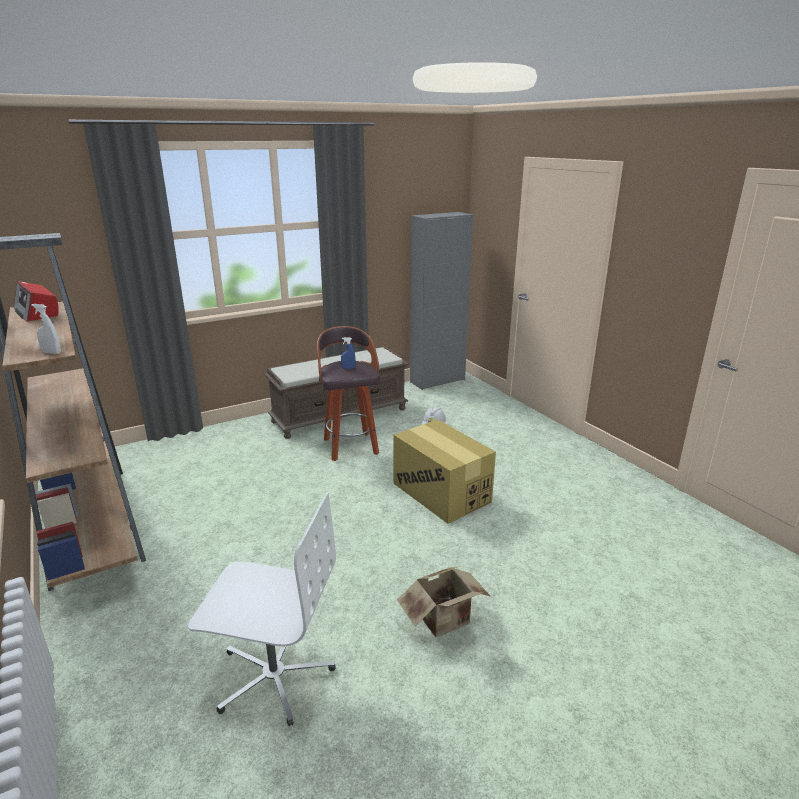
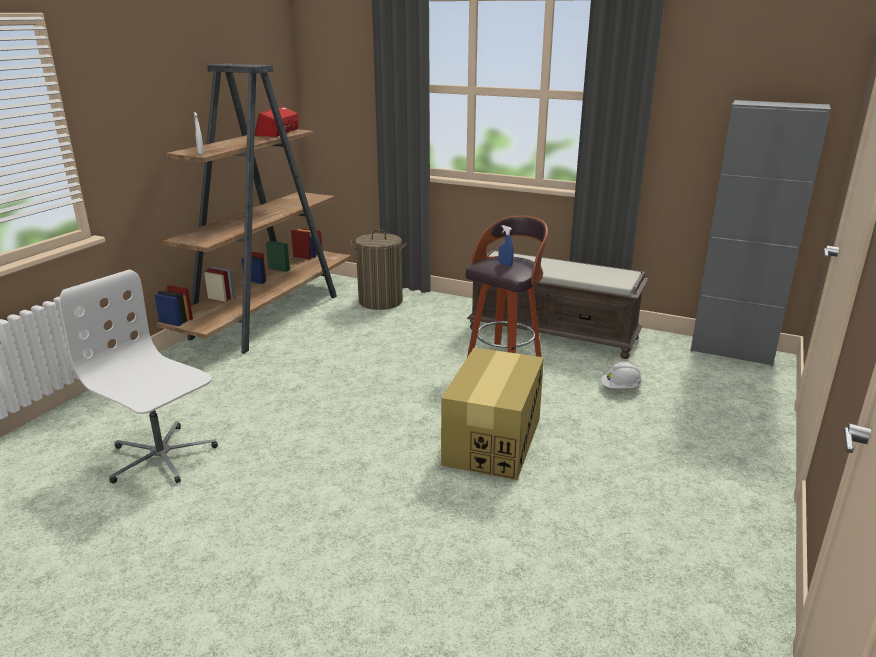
camera: 55 degrees right, 0 degrees up
(173, 455) = (380, 301): none -> laundry basket
(274, 675) = (161, 457): white office chair -> white office chair turned 150 degrees clockwise
(446, 621) = (285, 519): cardboard box -> none

